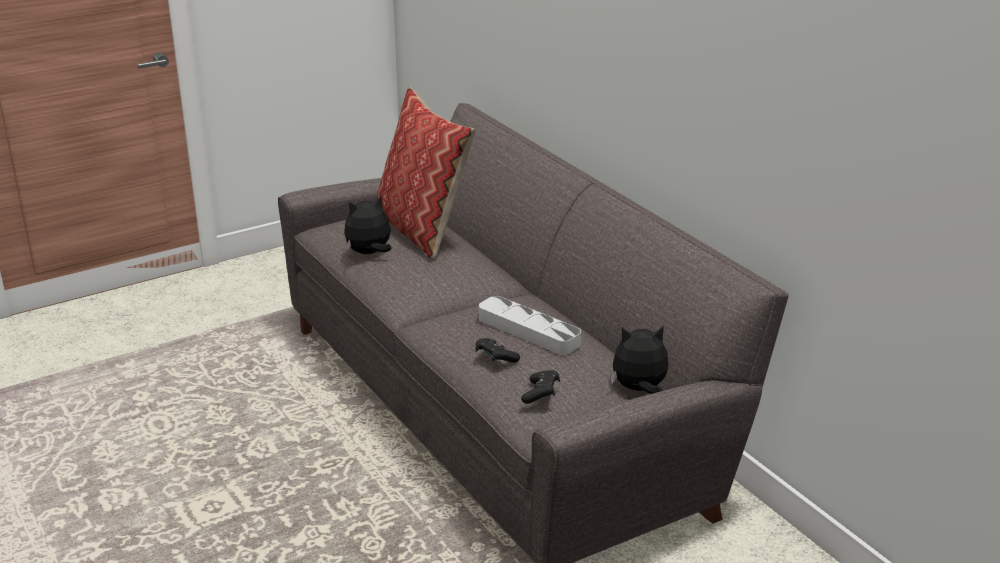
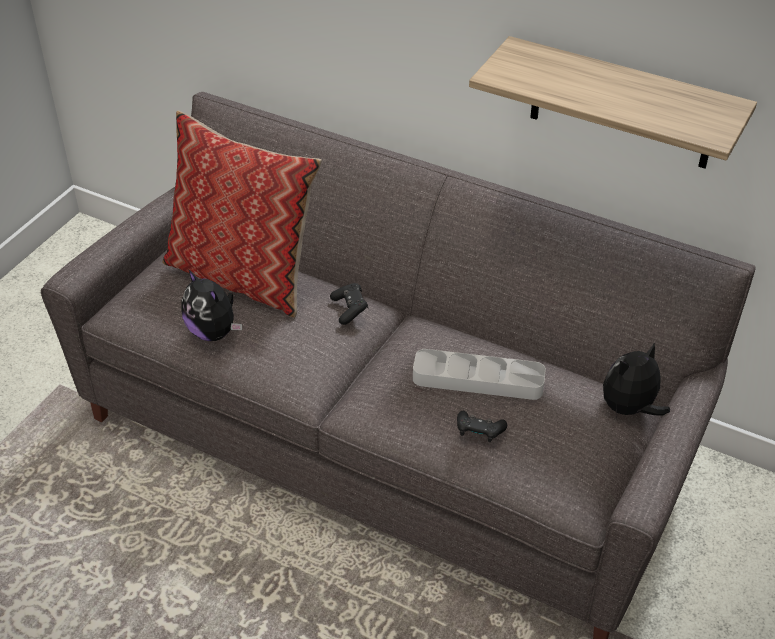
camera: 30 degrees left, 15 degrees up
(369, 253) = (214, 332): plush toy -> plush toy turned 75 degrees counterclockwise
(541, 394) = (562, 462): black game controller -> black game controller (350, 309)
(707, 127) = (622, 105): none -> shelf

